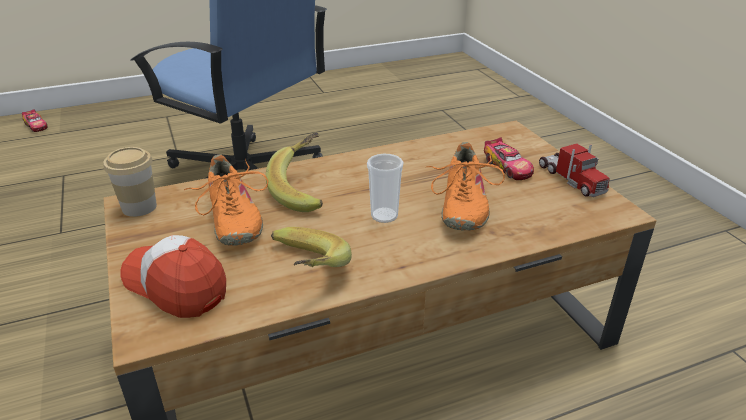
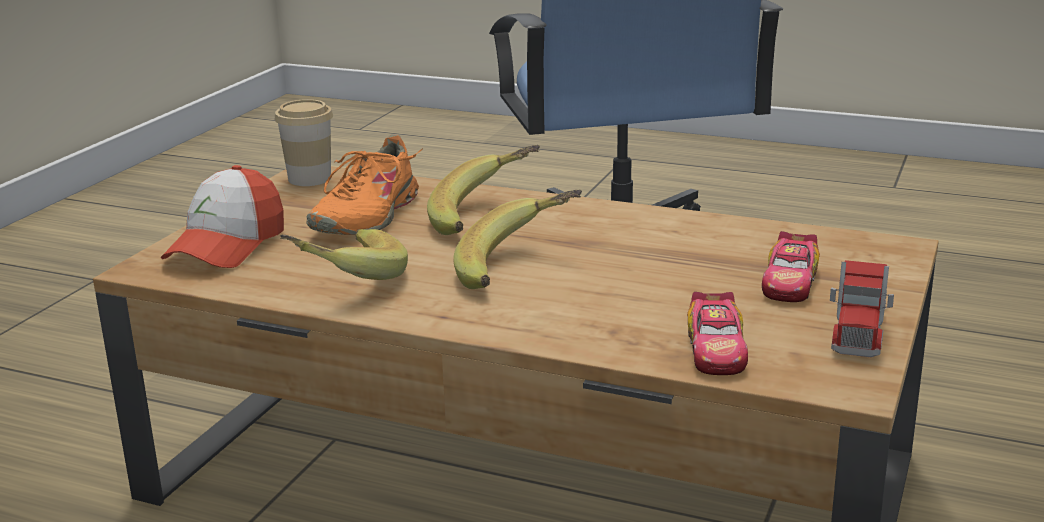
camera: 45 degrees right, 10 degrees down
(36, 126) = (468, 129): toy car -> toy car (716, 350)
(175, 285) = (227, 246): cap -> cap turned 150 degrees counterclockwise
(384, 216) = (520, 269): cup -> banana
(461, 206) = (631, 295): orange shoe -> none

